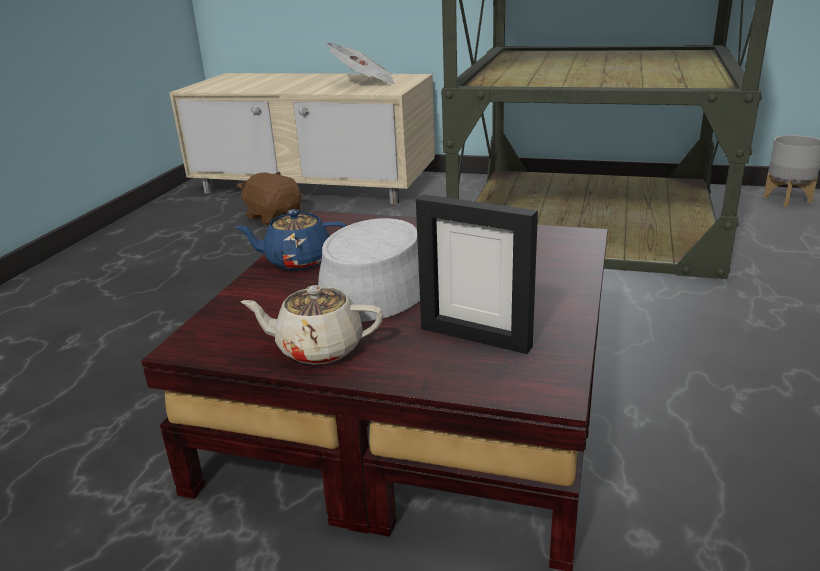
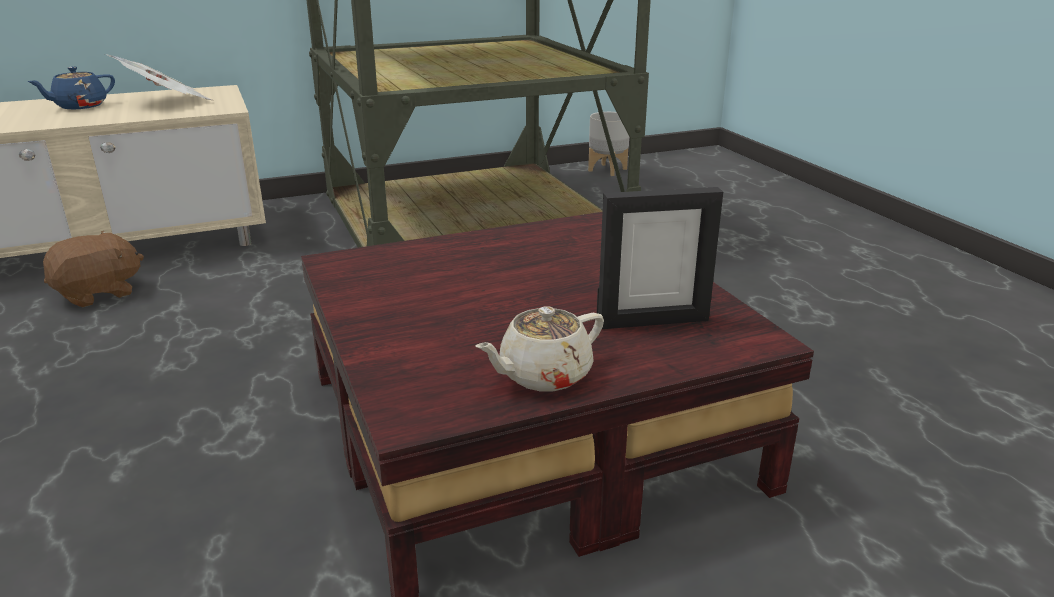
camera: 40 degrees left, 0 degrees up
(274, 217) = (99, 293): brown plush toy -> brown plush toy turned 135 degrees clockwise
(297, 261) = (376, 308): blue teapot -> blue teapot (80, 106)
(381, 283) = (500, 304): grey hat -> none

